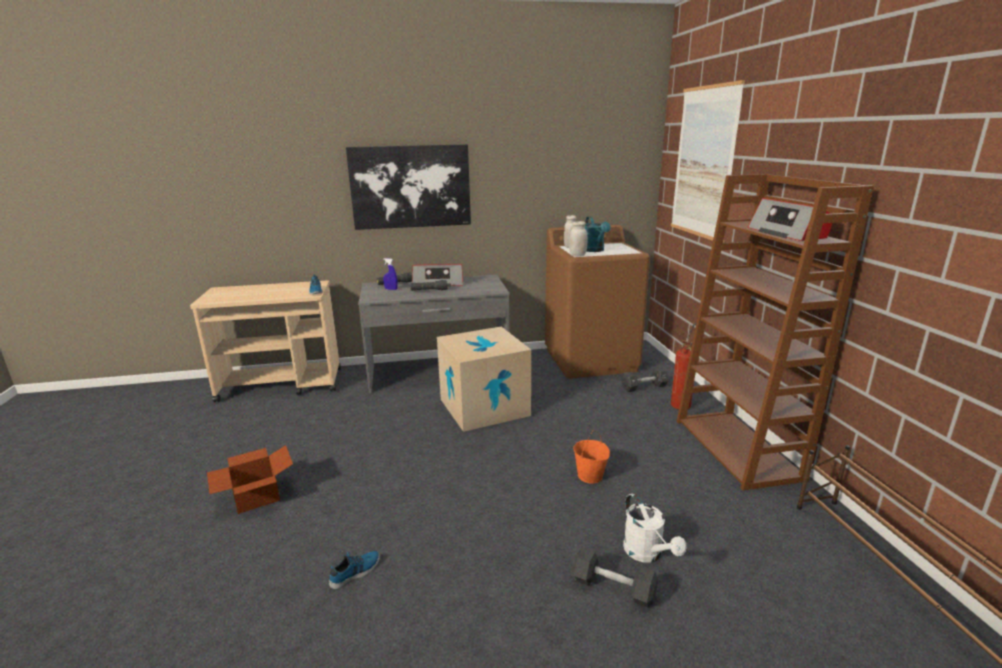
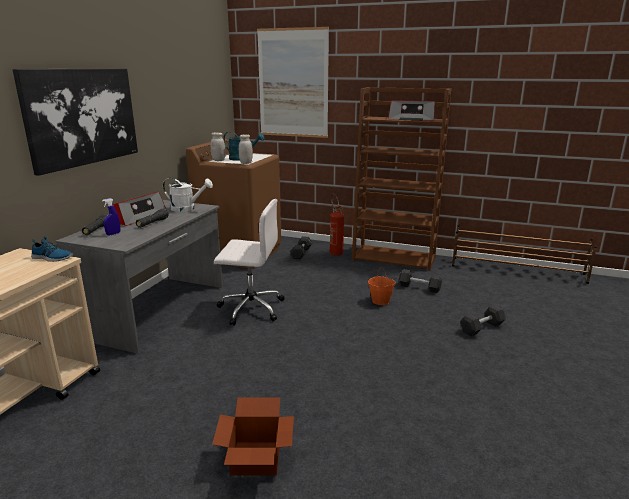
camera: 60 degrees left, 0 degrees up
(356, 572) = (415, 415): shoe -> none
(484, 407) = (250, 308): cardboard box -> white office chair
(647, 554) = (461, 310): white watering can -> white watering can (187, 208)
(671, 495) = (419, 287): none -> black dumbbell

